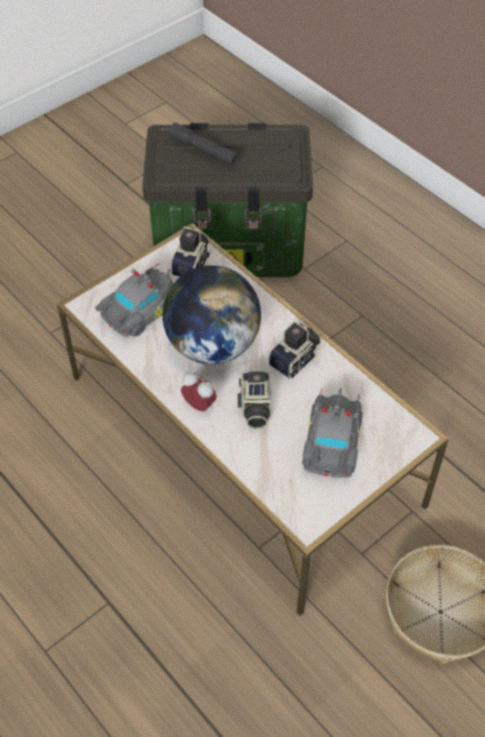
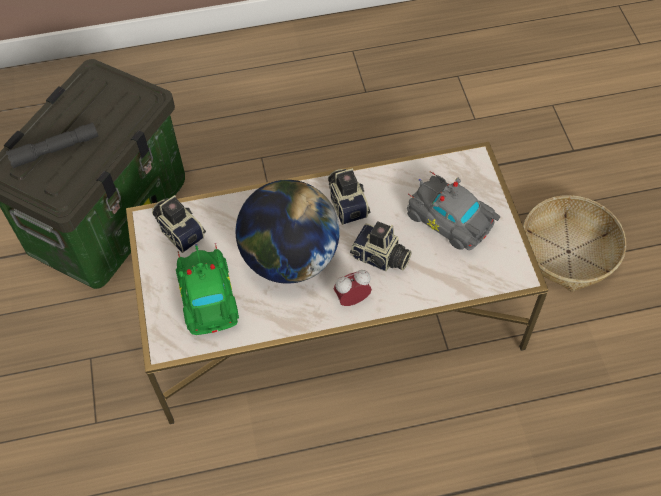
camera: 60 degrees left, 5 degrees up
(139, 311) = (207, 300): grey toy car -> green toy car

